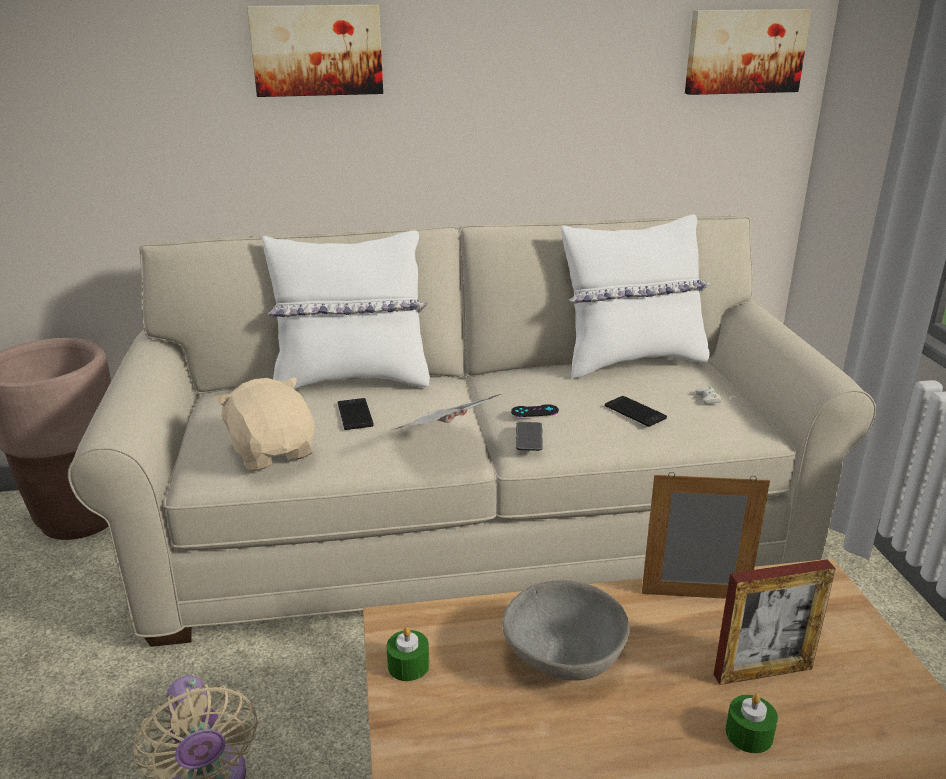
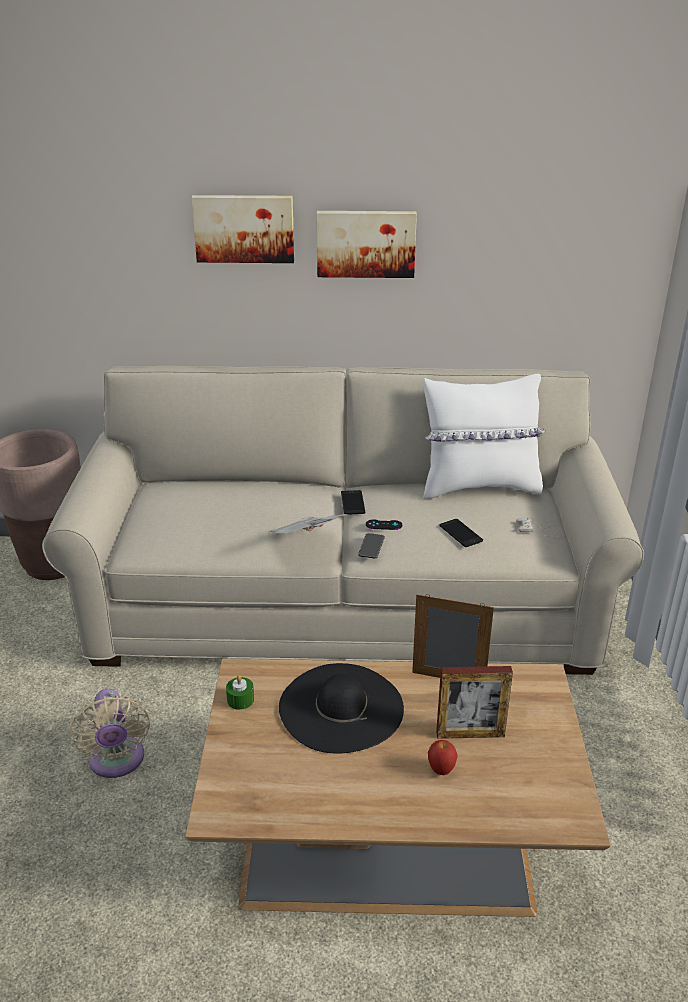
camera: 10 degrees right, 5 degrees up
(273, 452) = (183, 539): beige plush toy -> none
(352, 380) = (255, 484): white pillow -> none
(355, 414) = (249, 514): phone -> phone (353, 503)
(562, 657) = (341, 707): grey bowl -> black hat
(744, 51) = (598, 237): picture -> picture (366, 243)
(749, 734) = (441, 770): green candle -> apple

